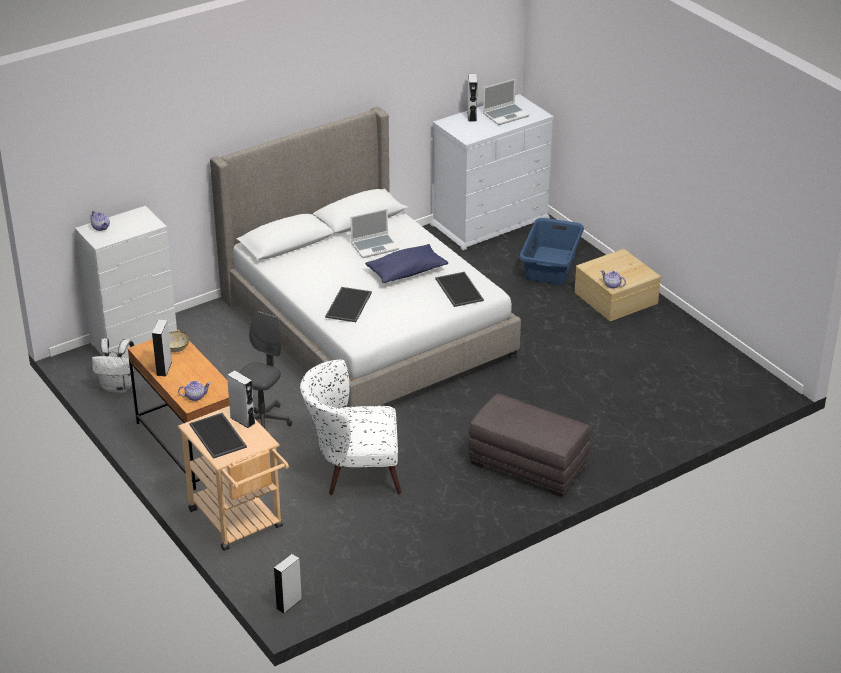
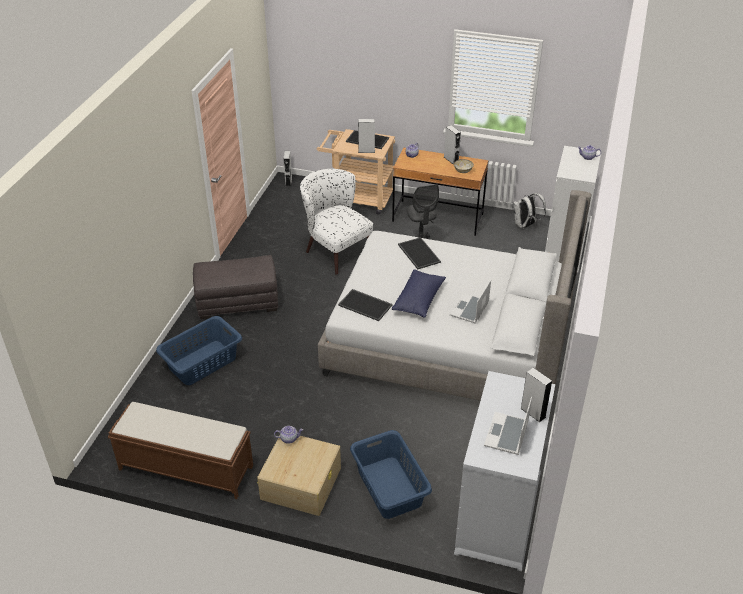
camera: 140 degrees right, 5 degrees up
(353, 470) = (335, 249): white armchair -> white armchair turned 90 degrees counterclockwise
(619, 422) = (203, 363): none -> blue laundry basket
(703, 349) = (185, 467): none -> brown bench

